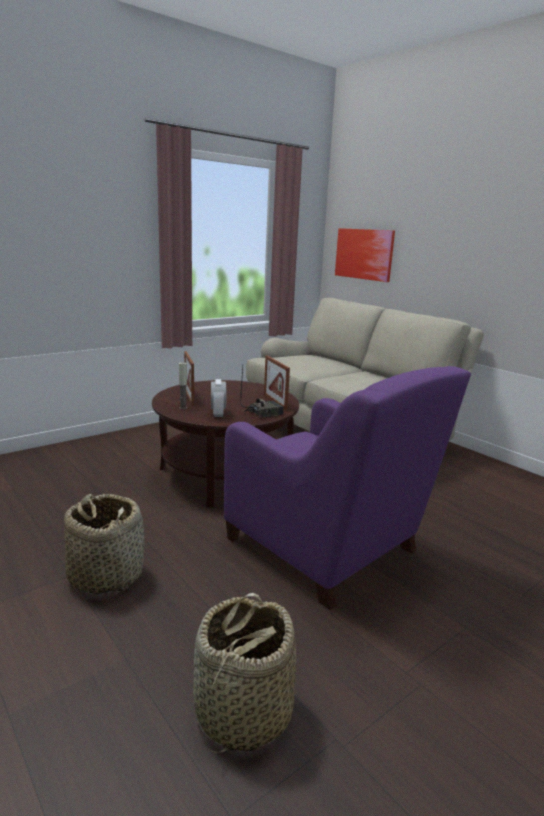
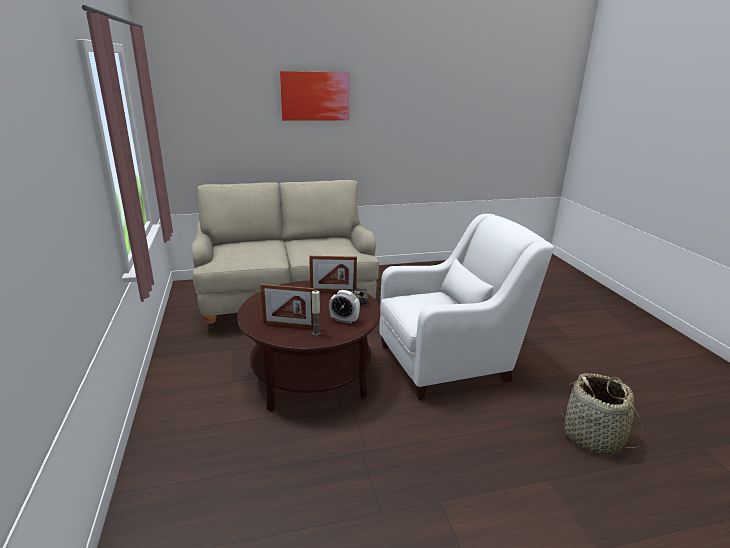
camera: 65 degrees left, 5 degrees up
(106, 575) = (446, 477): basket -> none
(326, 548) = (448, 361): purple armchair -> white armchair
(364, 254) = (213, 135): picture -> picture (315, 96)

